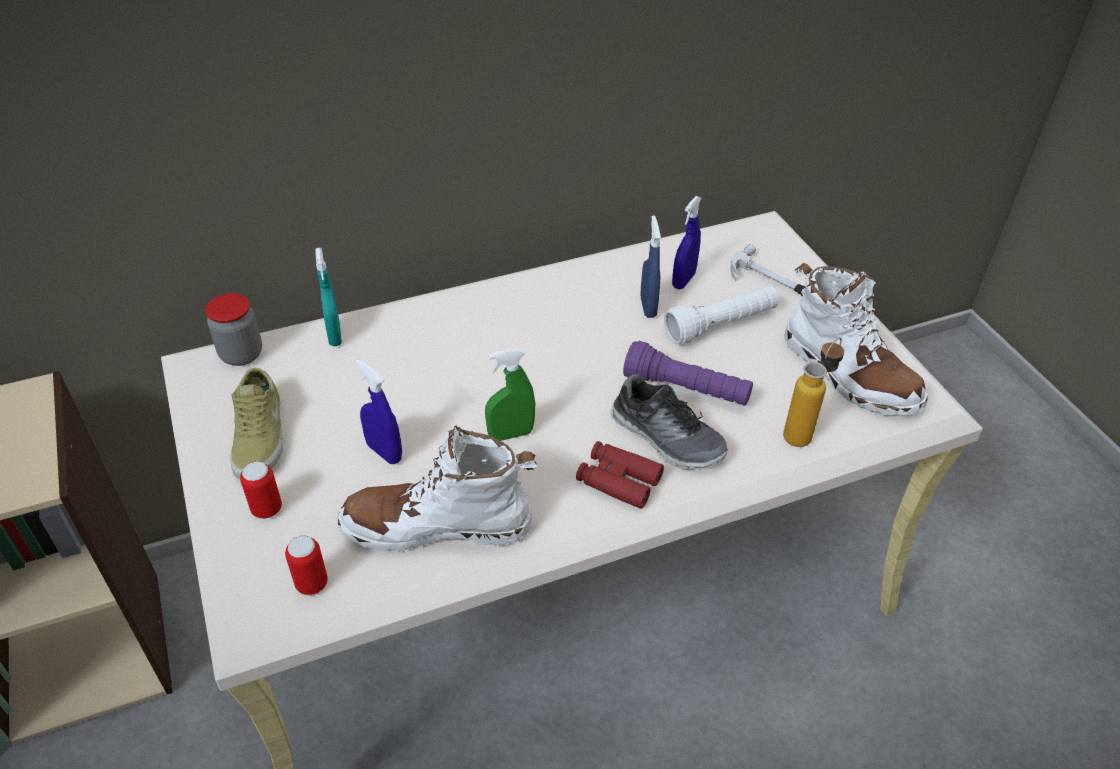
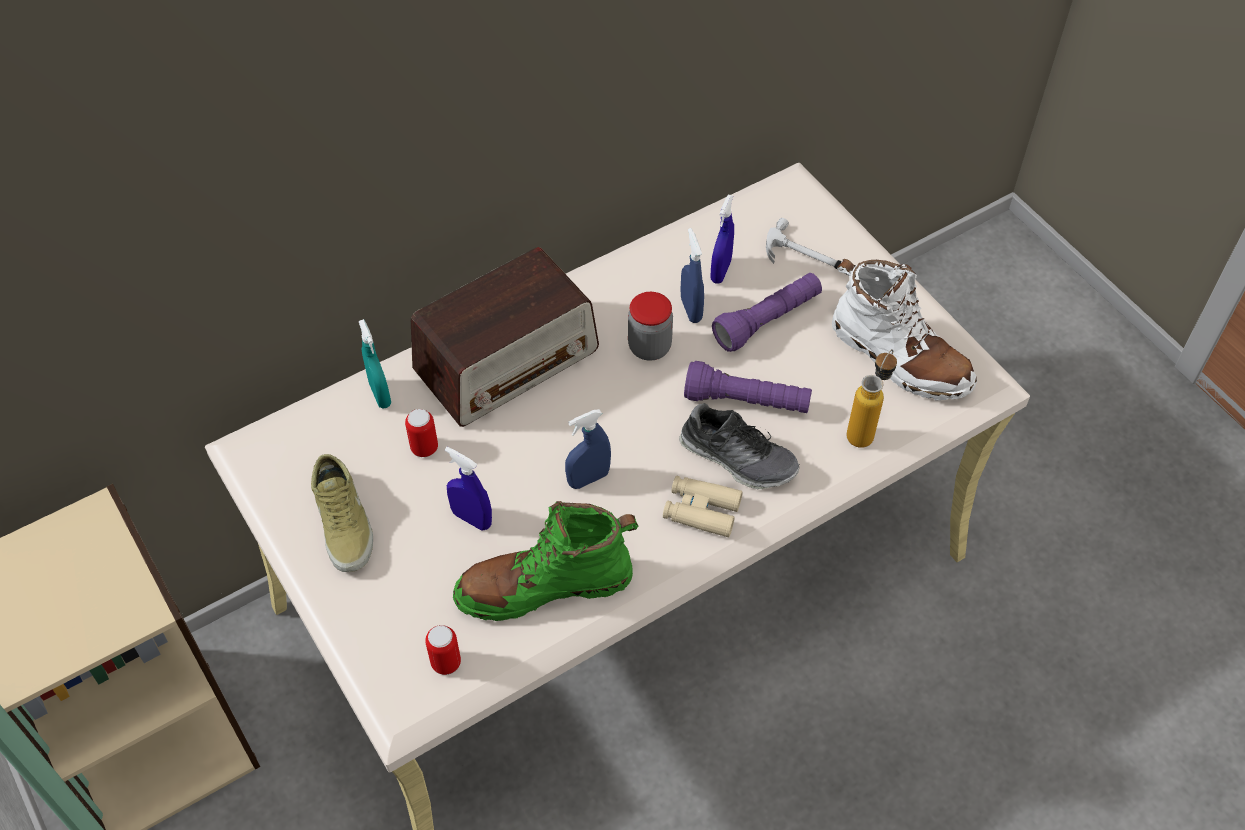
camera: 10 degrees left, 10 degrees up
(241, 354) = (291, 433): jar -> jar (649, 347)
(267, 509) = (378, 597): can -> can (424, 448)
(437, 526) = (544, 586): white boot -> green boot
(462, 324) = (507, 360): none -> radio
(511, 434) = (588, 478): green spray bottle -> blue spray bottle
(618, 480) = (701, 511): red binoculars -> beige binoculars
(720, 325) = (767, 321): white flashlight -> purple flashlight

